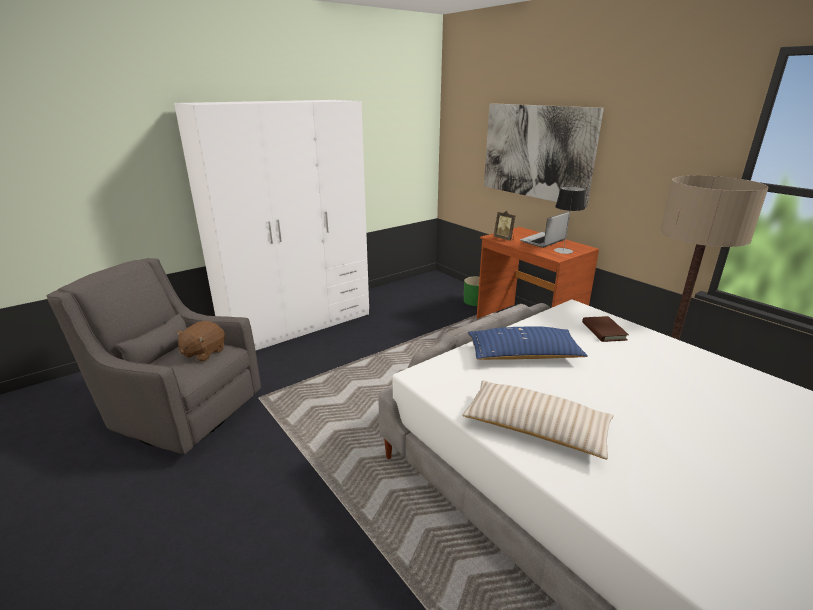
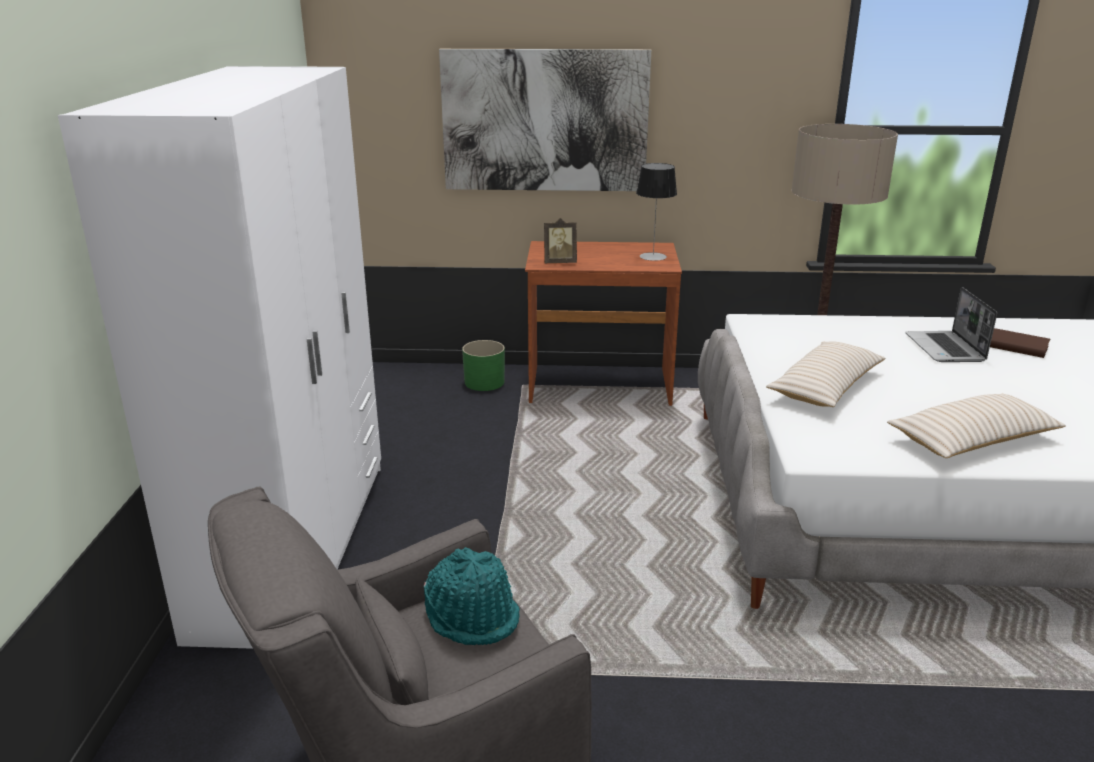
camera: 50 degrees left, 0 degrees up
(203, 353) = (472, 616): brown plush toy -> turquoise hat
(523, 354) = (825, 387): blue pillow -> beige pillow
(543, 241) = (605, 251): laptop -> laptop (946, 349)
(603, 331) = (820, 333): brown book -> brown book (1017, 346)

